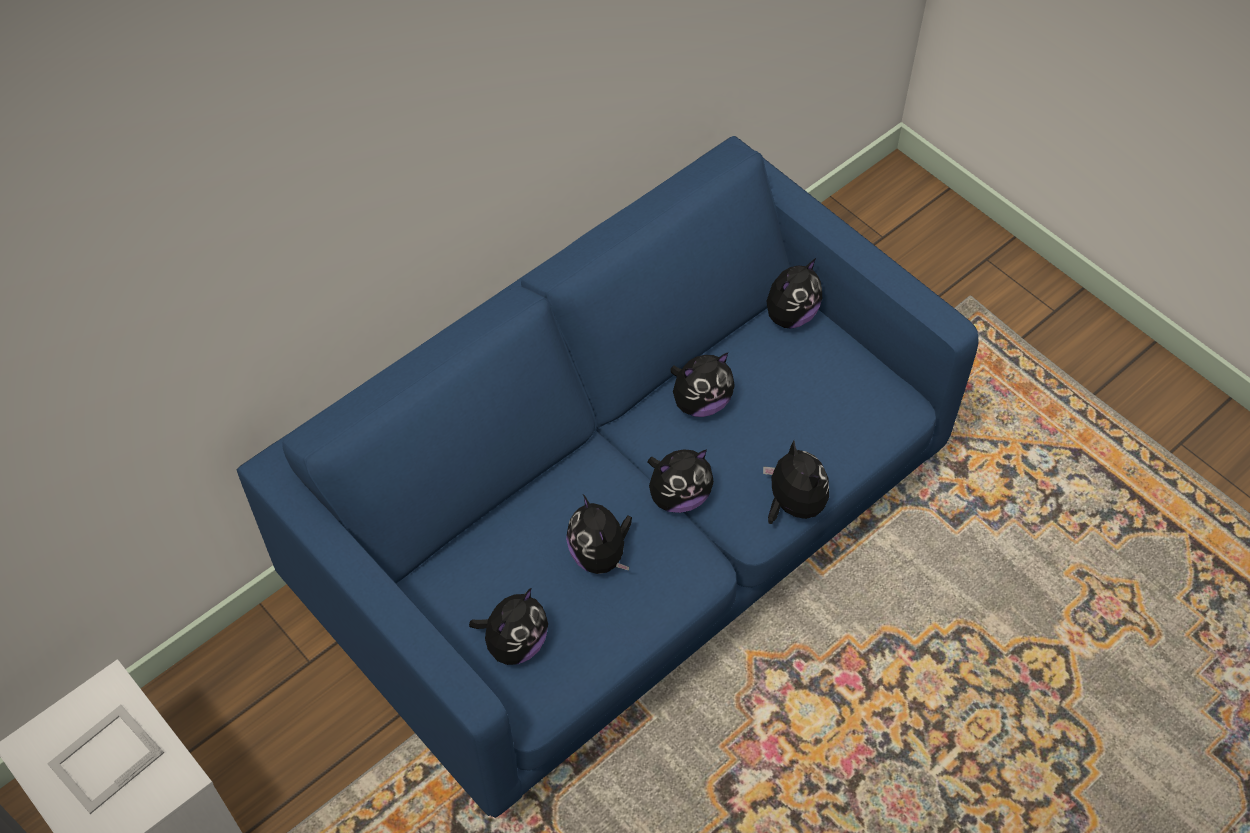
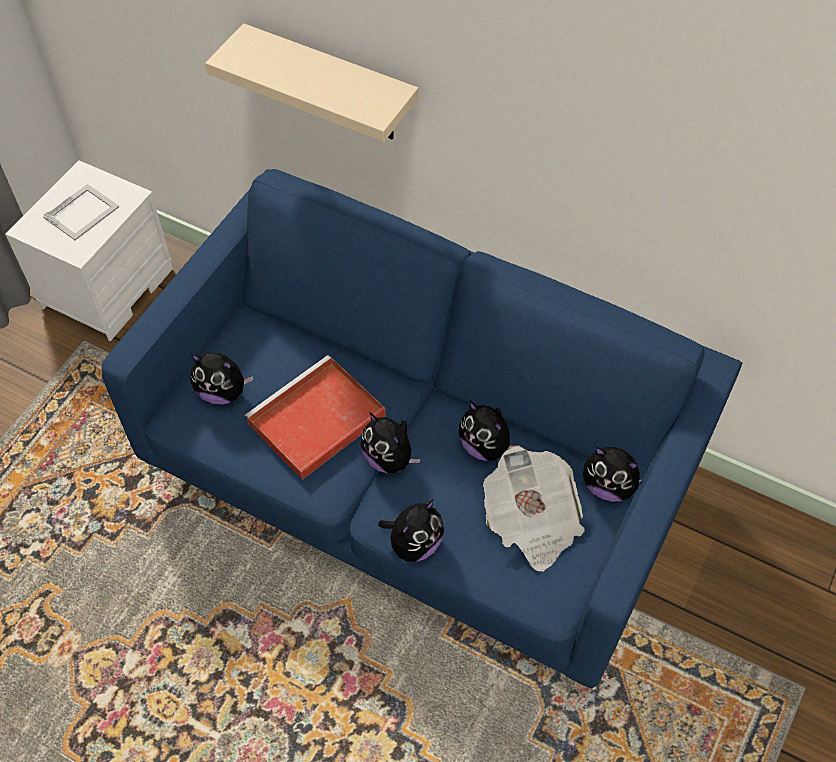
camera: 70 degrees right, 0 degrees up
(104, 759) = (82, 212): picture frame -> picture frame turned 105 degrees clockwise
(284, 290) = (331, 85): none -> beige shelf
(600, 555) = (315, 421): plush toy -> red tray
(805, 393) = (531, 521): none -> newspaper

